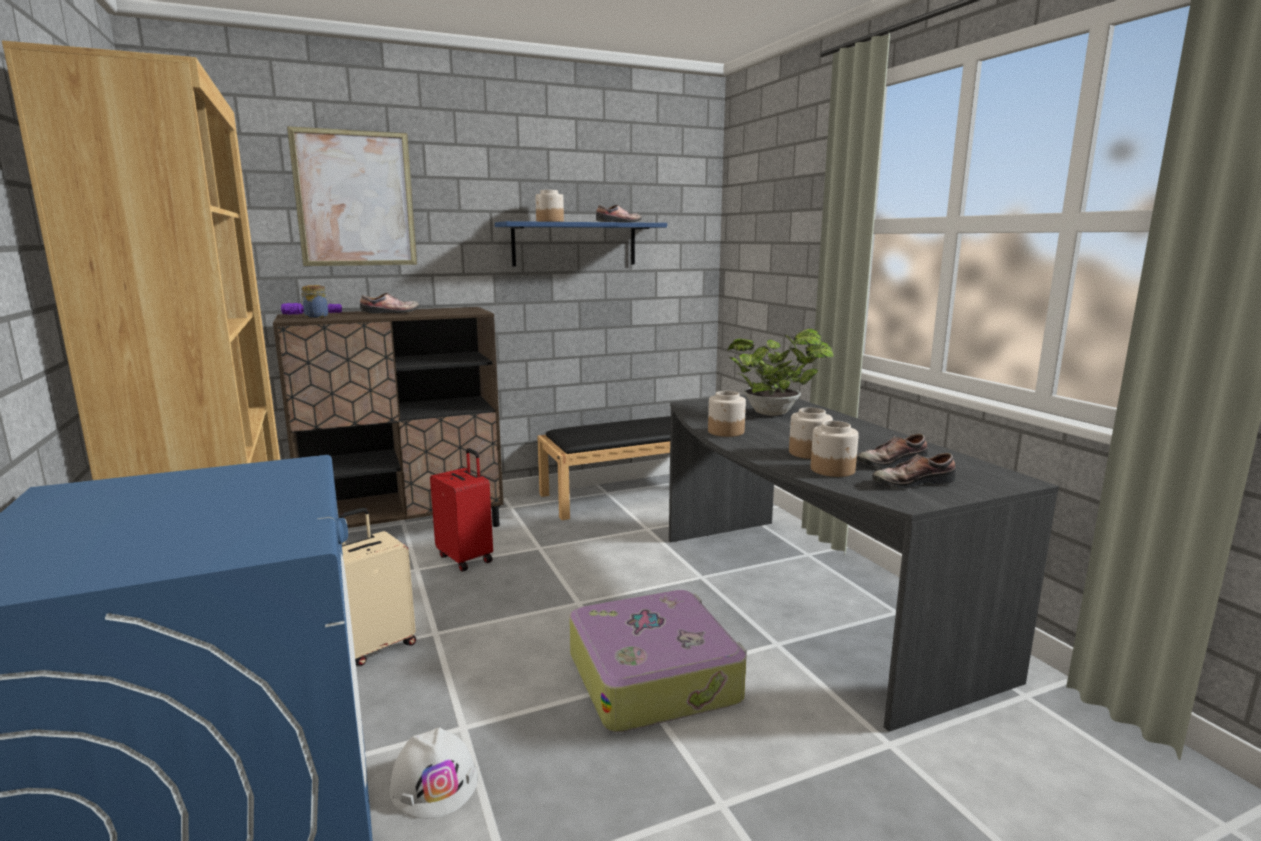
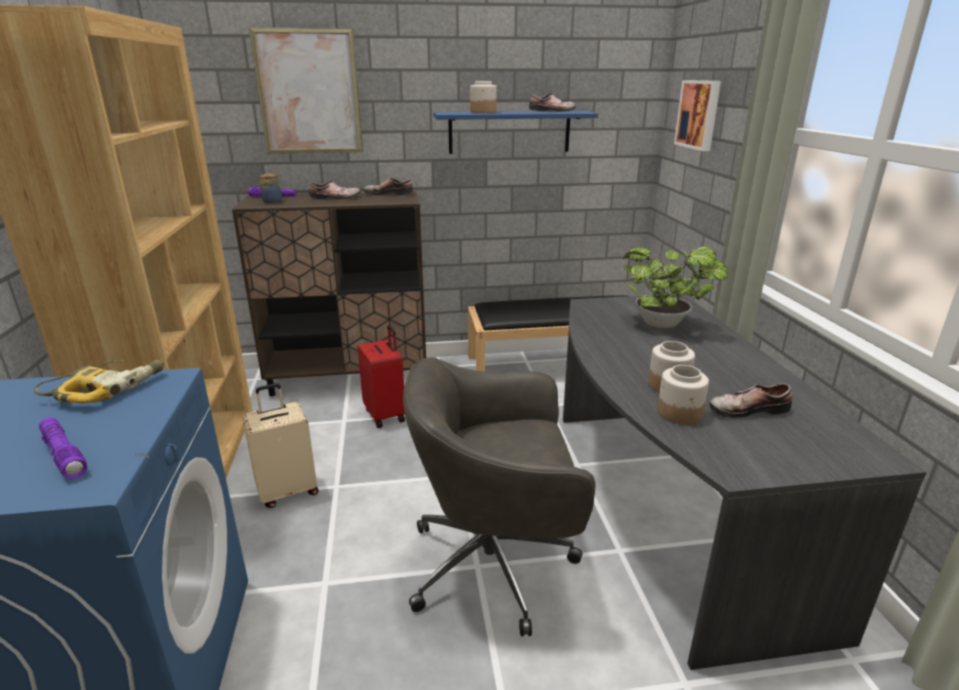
camera: 15 degrees right, 10 degrees up
(227, 477) = (107, 388): none -> power drill
(227, 526) = (64, 454): none -> purple flashlight
(434, 782) = (286, 631): white hard hat -> none
(654, 676) = (496, 564): suitcase -> grey office chair
(726, 431) = (601, 346): jar -> none
(764, 222) = (699, 114): none -> picture
(910, 482) = (753, 442): shoe -> shoe (389, 194)

